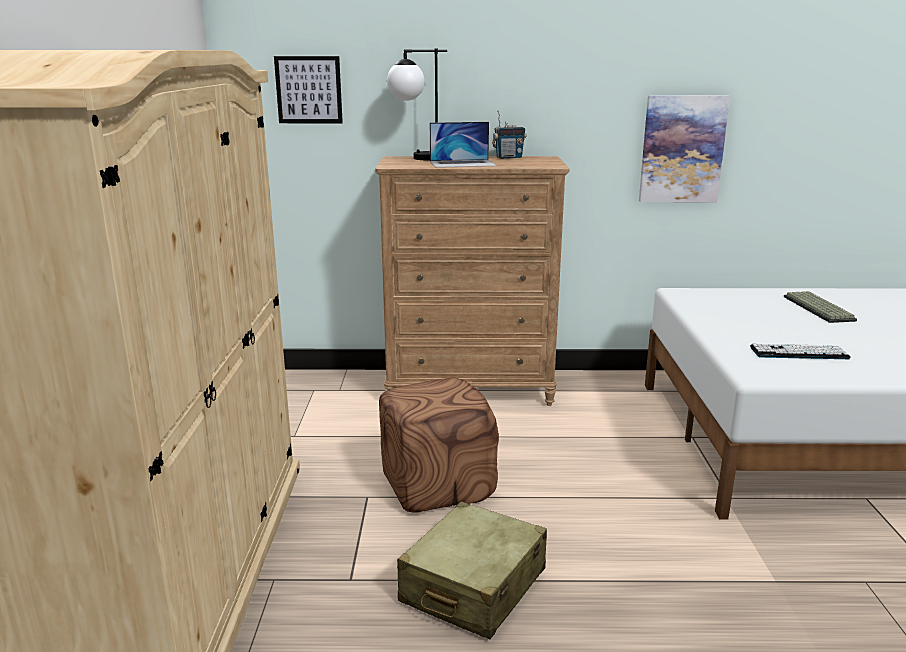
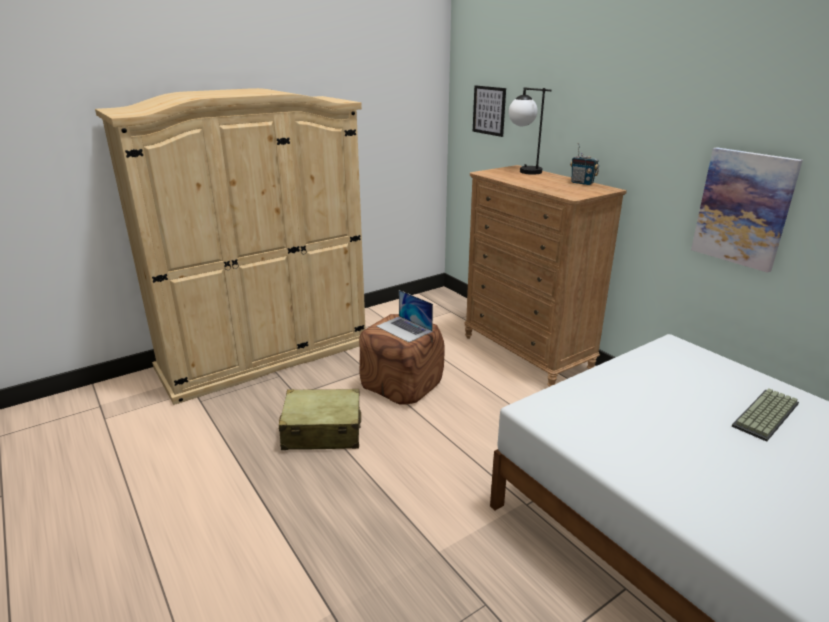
camera: 55 degrees right, 5 degrees up
(463, 163) = (529, 180): laptop -> laptop (404, 329)
(799, 353) = (615, 421): keyboard -> none

